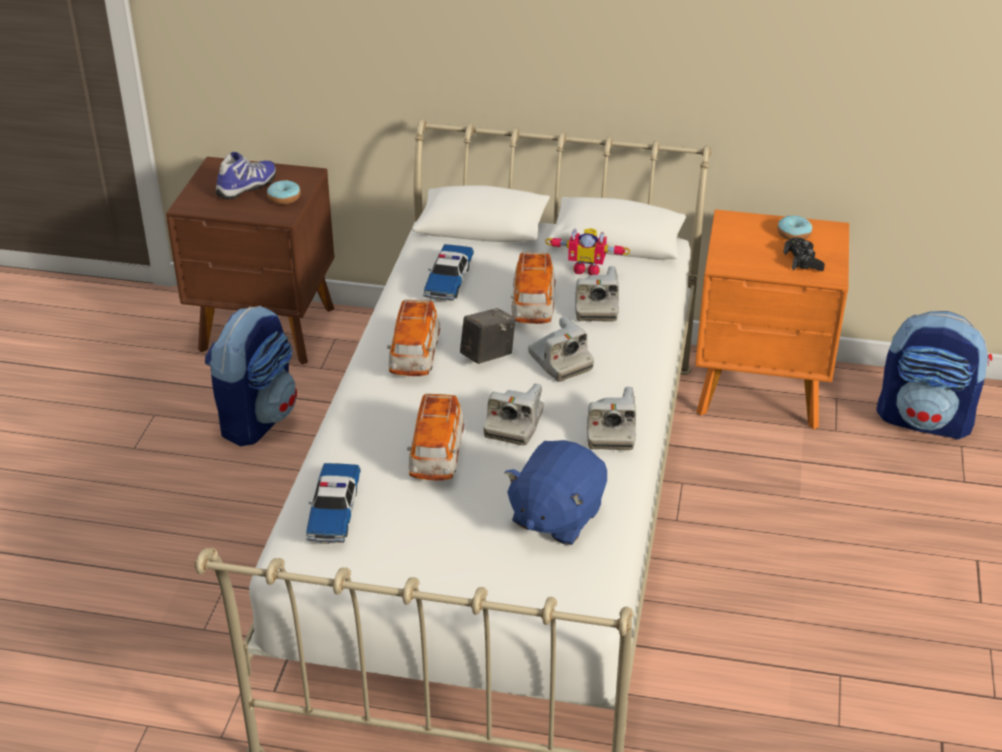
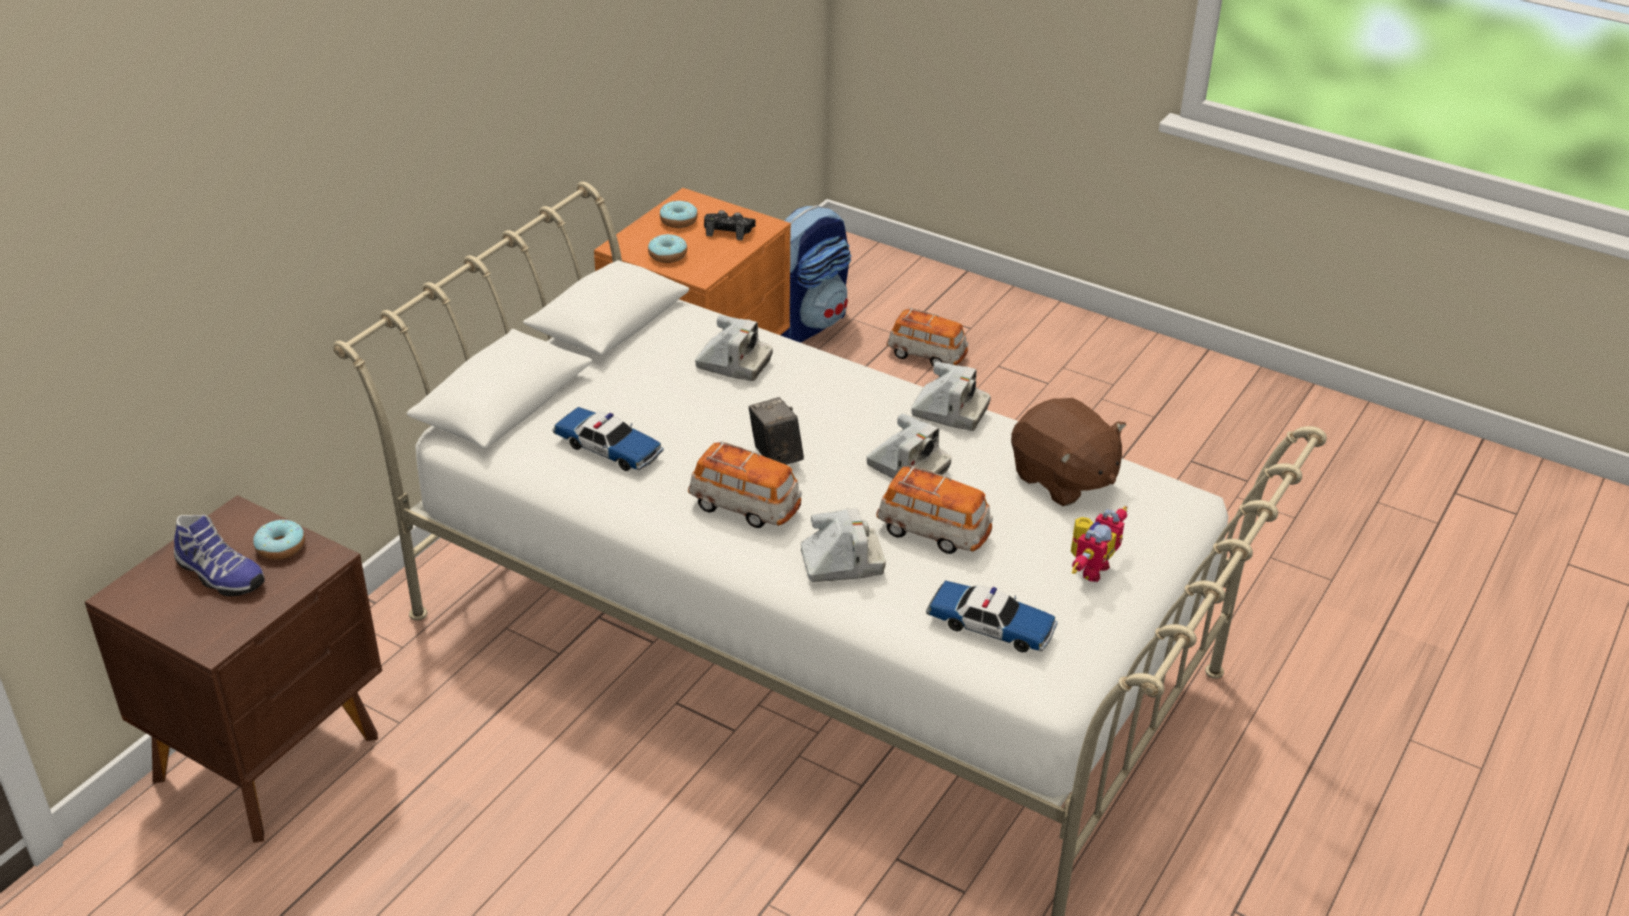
camera: 70 degrees left, 0 degrees up
(248, 187) = (218, 575): shoe -> shoe turned 150 degrees clockwise
(257, 418) = (460, 809): backpack -> none
(533, 306) = (704, 403): toy car -> toy car (926, 355)
(555, 516) = (1063, 479): blue plush toy -> brown plush toy
(560, 362) = (817, 412): camera -> camera (842, 563)
(587, 268) = (657, 351): toy robot -> toy robot (1089, 568)
(737, 242) = (667, 255): none -> donut

